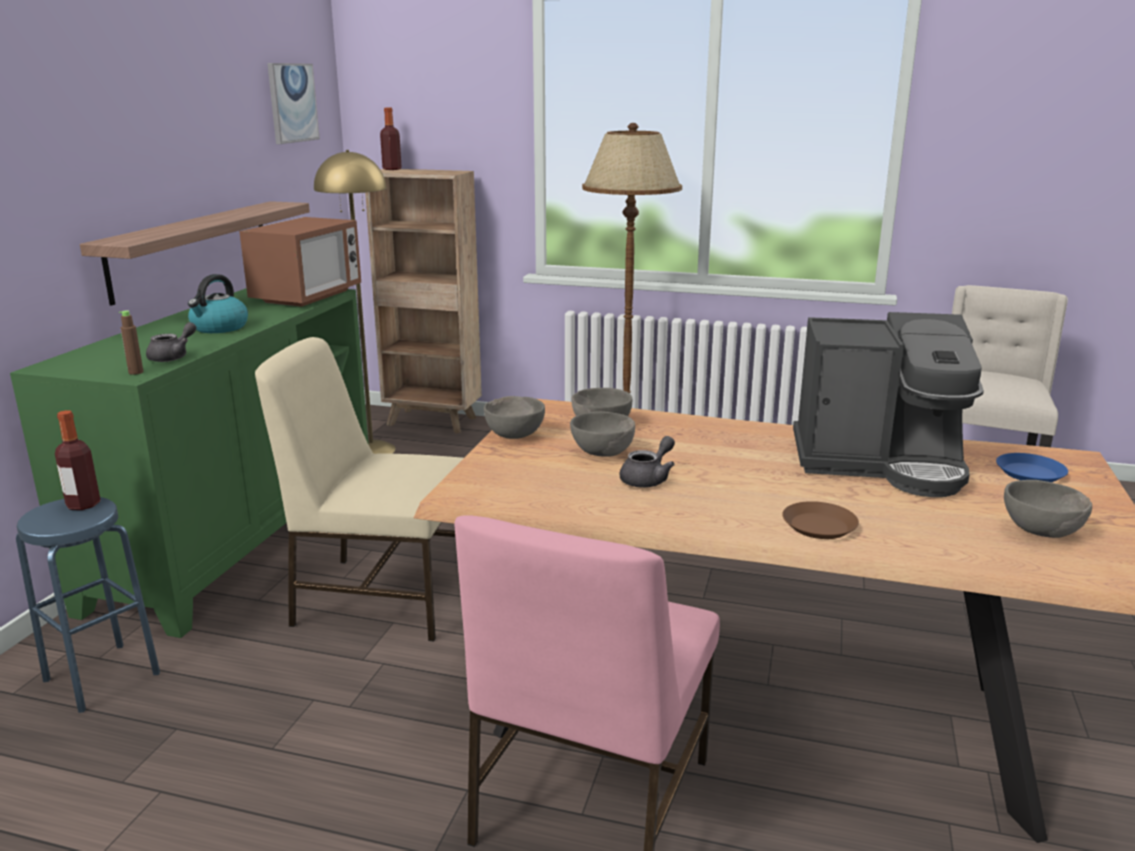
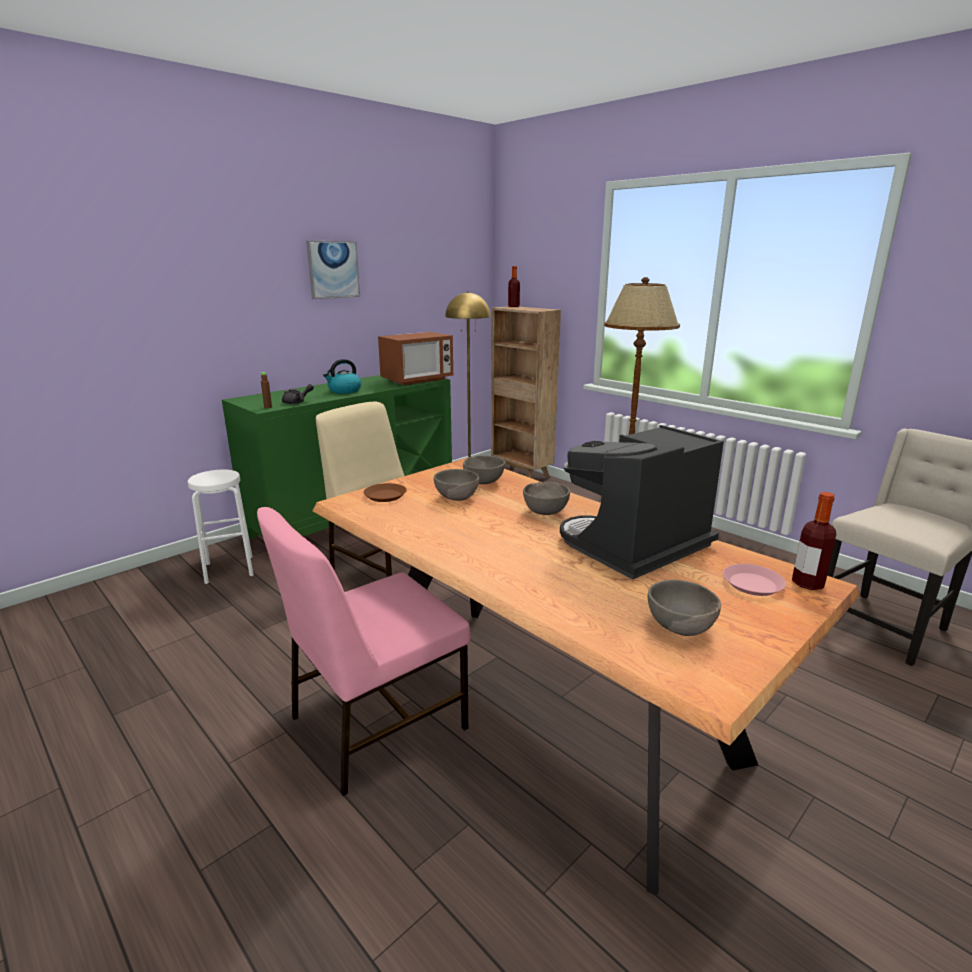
camera: 30 degrees right, 0 degrees up
(83, 505) = (225, 474): bottle -> bottle (807, 583)
(101, 676) = (229, 569): blue stool -> white stool
(192, 249) = (359, 345): shelf -> none
(292, 103) = (451, 261): picture -> picture (333, 269)
(515, 436) = (425, 477): grey bowl -> grey bowl (546, 512)
(648, 479) = (457, 519): grey teapot -> none
(819, 526) = (515, 575): brown plate -> brown plate (385, 496)
(880, 463) = (635, 547): coffee machine -> coffee machine turned 105 degrees clockwise
(1030, 473) = (752, 584): blue plate -> pink plate

